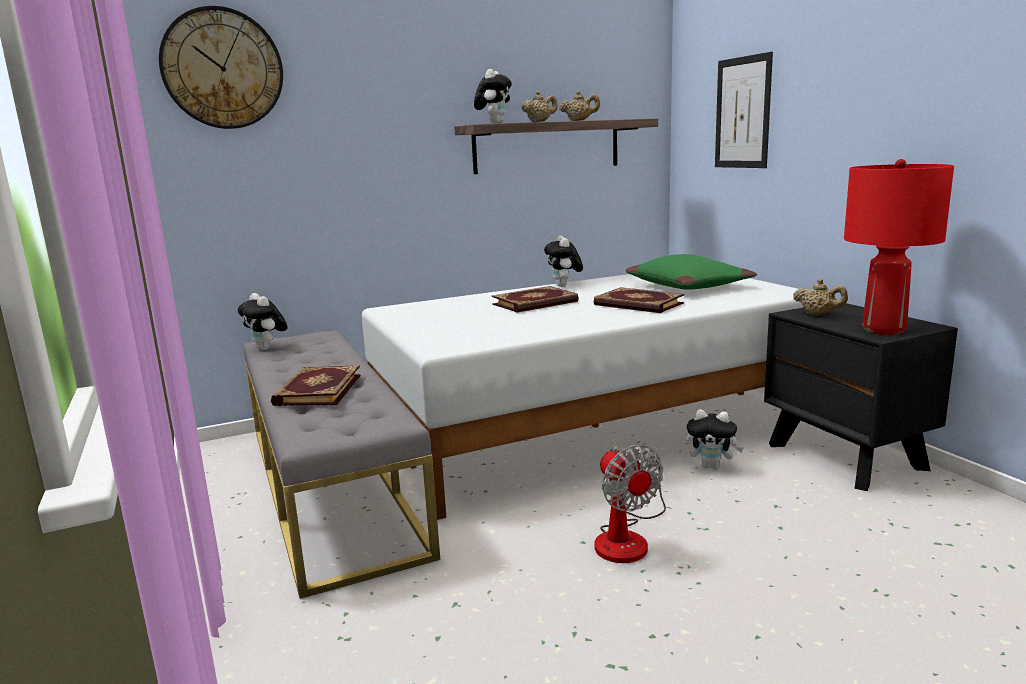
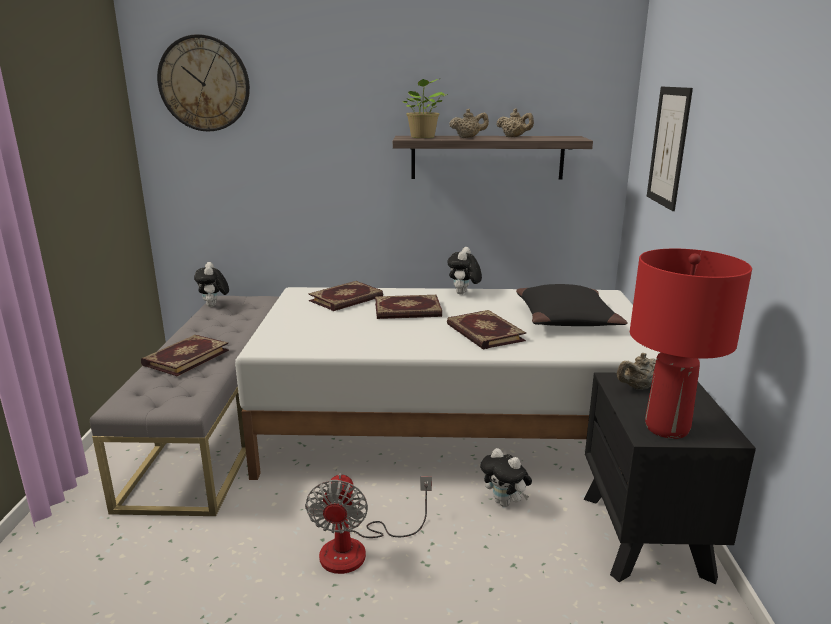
camera: 25 degrees right, 5 degrees up
(454, 306) = (346, 299): none -> book
(494, 123) = (423, 137): plush toy -> potted plant
(689, 286) = (566, 319): green pillow -> black pillow
(818, 314) = (637, 387): beige teapot -> beige teapot turned 90 degrees clockwise

